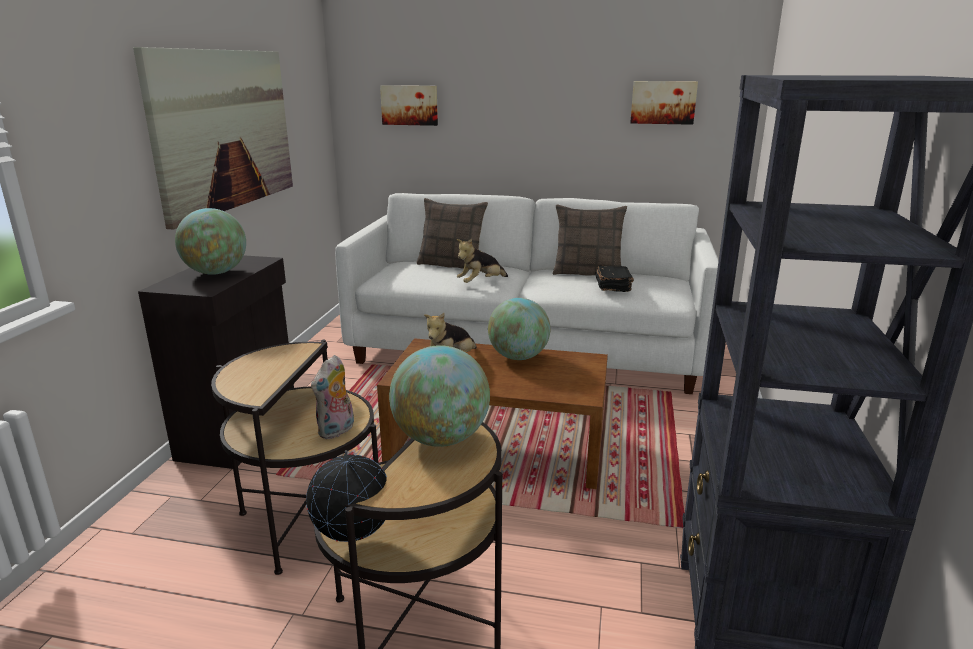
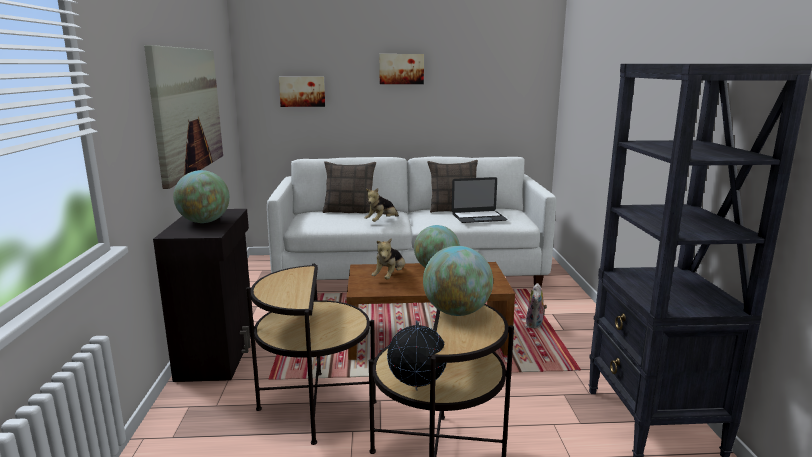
camera: 15 degrees left, 5 degrees down
(337, 431) = (348, 327): plush toy -> plush toy (535, 325)
(613, 286) = (478, 217): black book -> laptop
(663, 102) = (491, 87): picture -> picture (401, 69)

